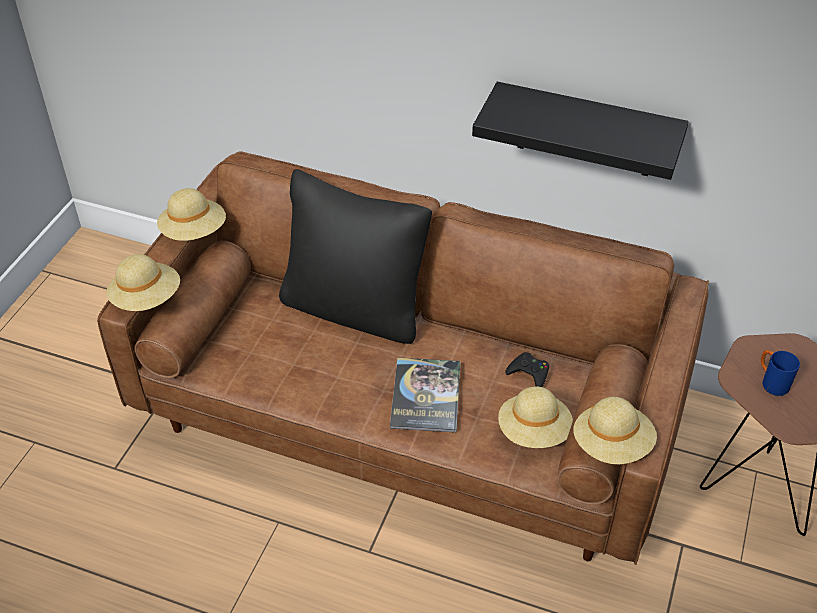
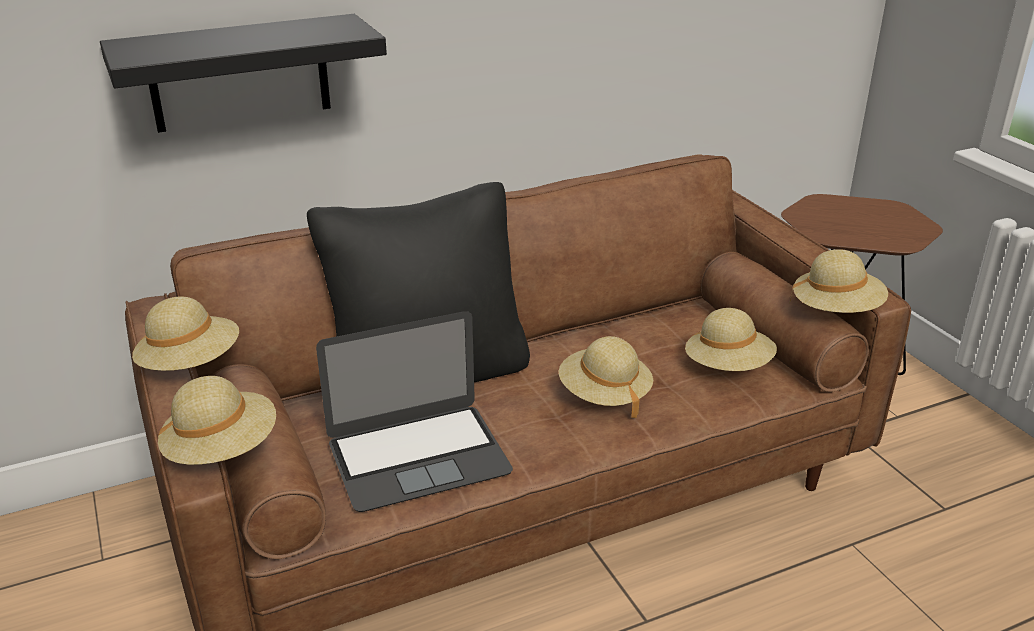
camera: 45 degrees left, 15 degrees down
(278, 362) = (418, 456): none -> laptop
(426, 395) = (604, 395): book -> beige hat
(529, 373) = (656, 332): black game controller -> none
(586, 131) = (581, 59): black shelf -> black shelf (239, 73)
(771, 382) = (845, 226): blue mug -> none

